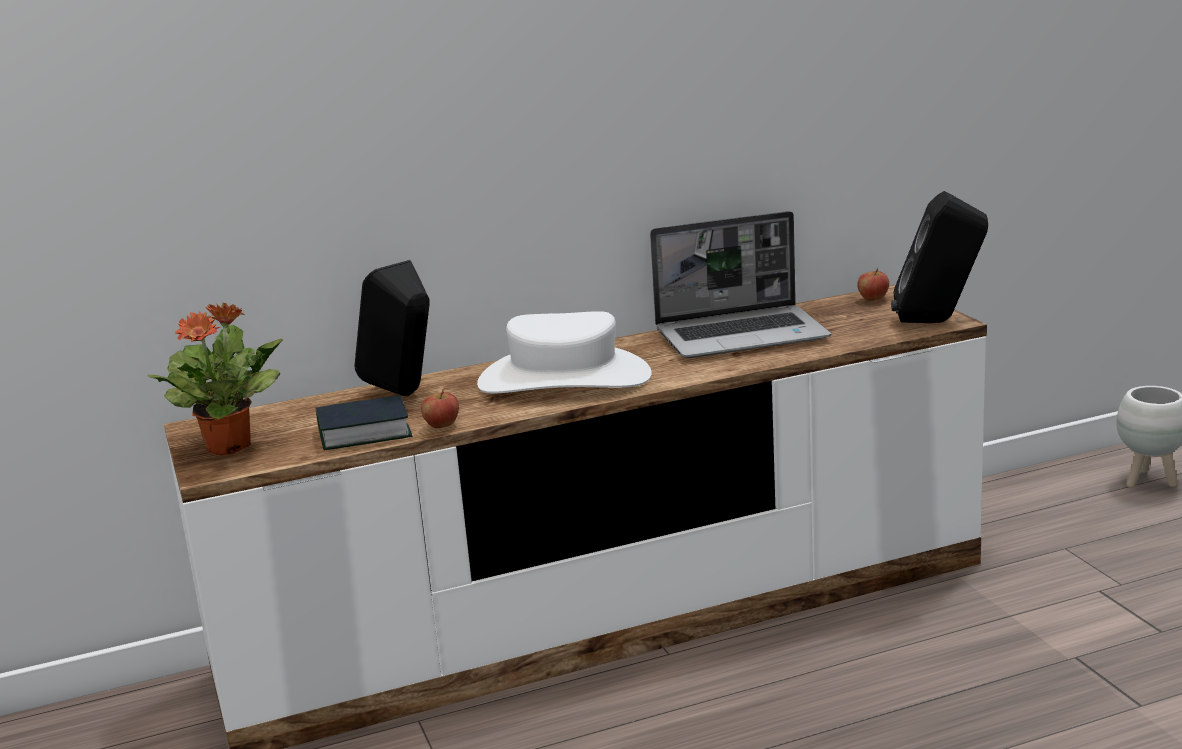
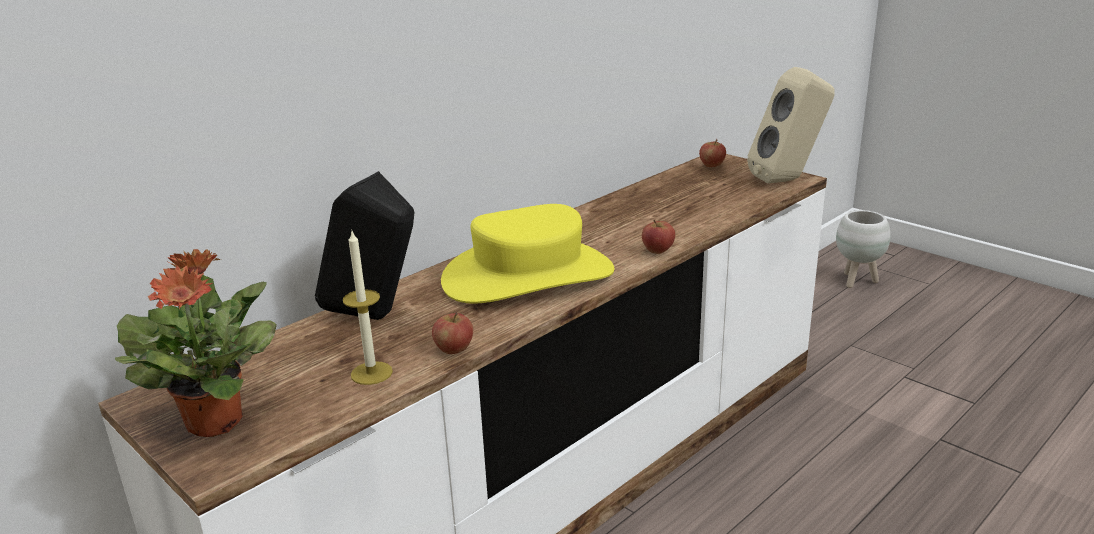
camera: 25 degrees left, 5 degrees up
(364, 432) = (371, 373): book -> candle
(564, 379) = (528, 275): white hat -> yellow hat
(708, 373) = (658, 251): none -> apple
(743, 335) = (644, 210): laptop -> none
(938, 322) = (788, 180): black speaker -> beige speaker

